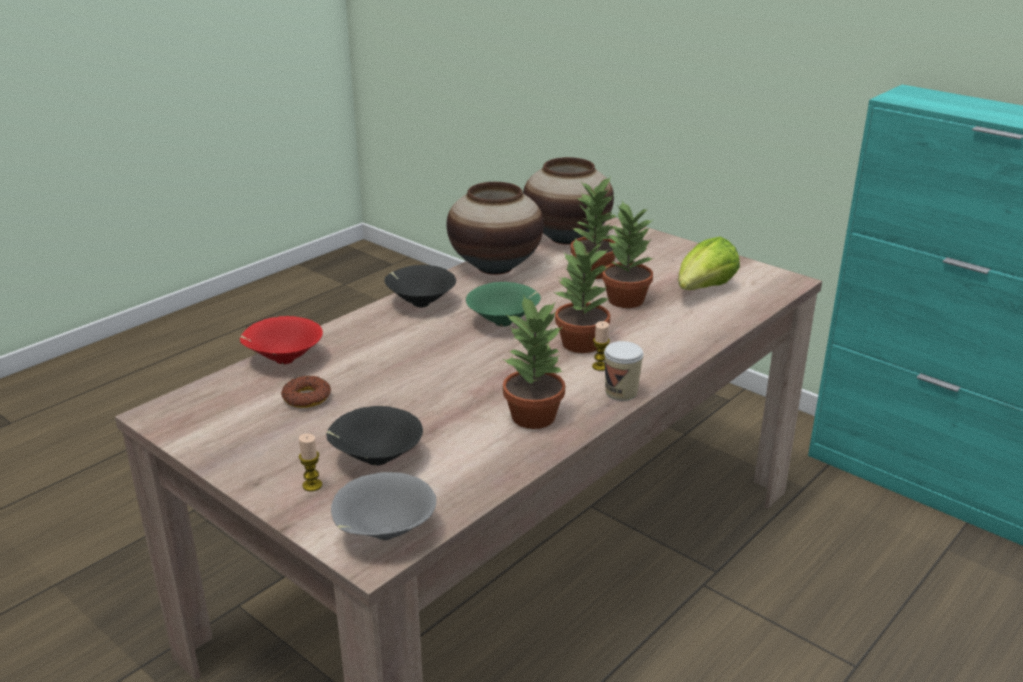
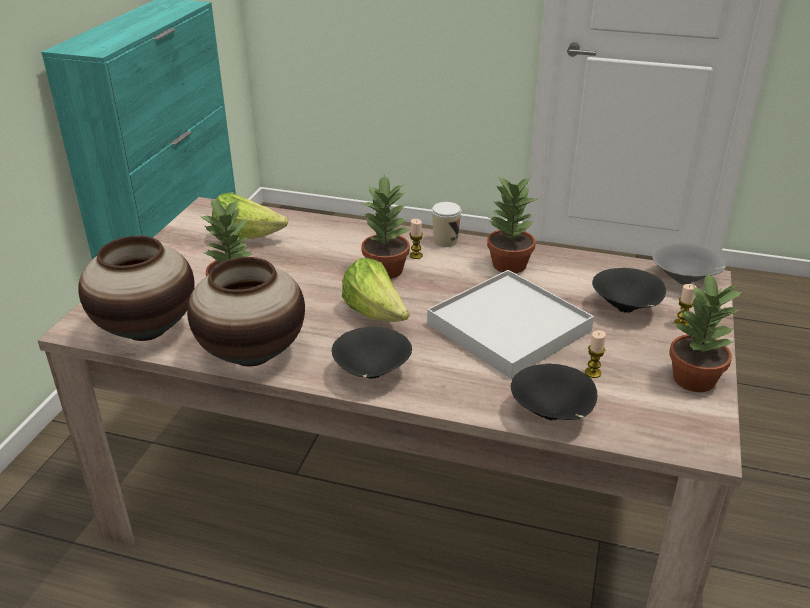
camera: 115 degrees left, 5 degrees up
(283, 360) = (552, 415): red bowl -> black bowl
(306, 398) = (592, 373): donut -> candle
(418, 378) = (508, 327): none -> white tray
(504, 322) = (376, 314): green bowl -> lettuce
(625, 299) = (288, 267): potted plant -> potted plant (694, 380)

